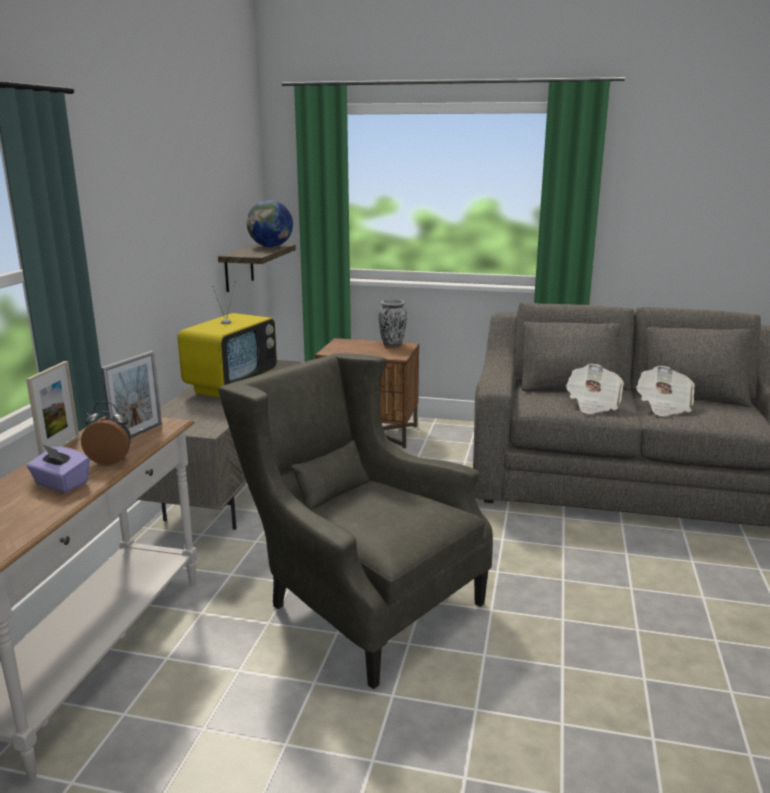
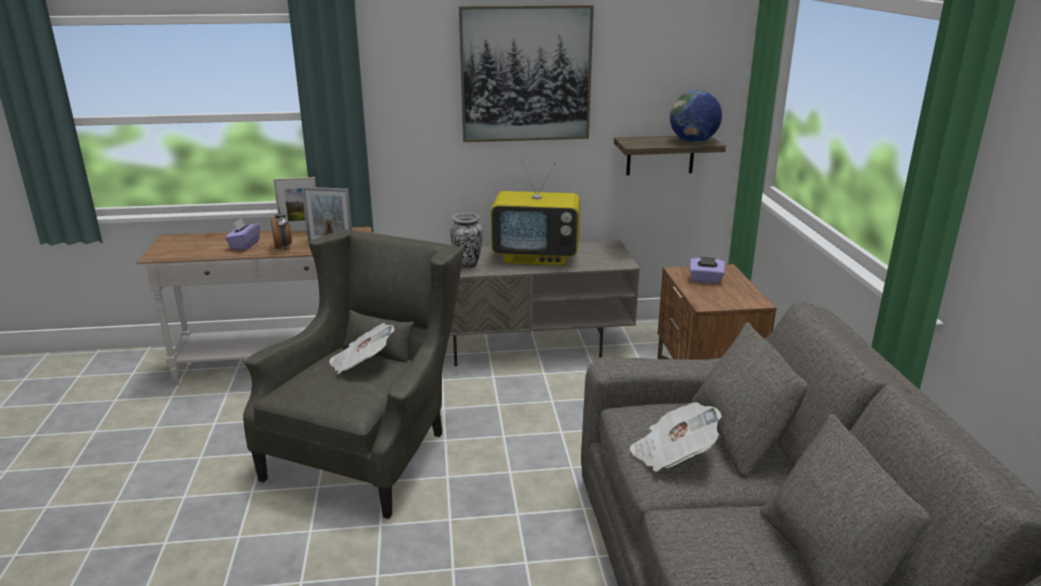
camera: 70 degrees right, 5 degrees up
(167, 198) = (525, 74): none -> picture
(355, 349) = (705, 280): none -> purple tissue box
(392, 345) = (747, 295): vase -> vase (467, 264)
(663, 406) = (725, 520): newspaper -> newspaper (361, 363)

